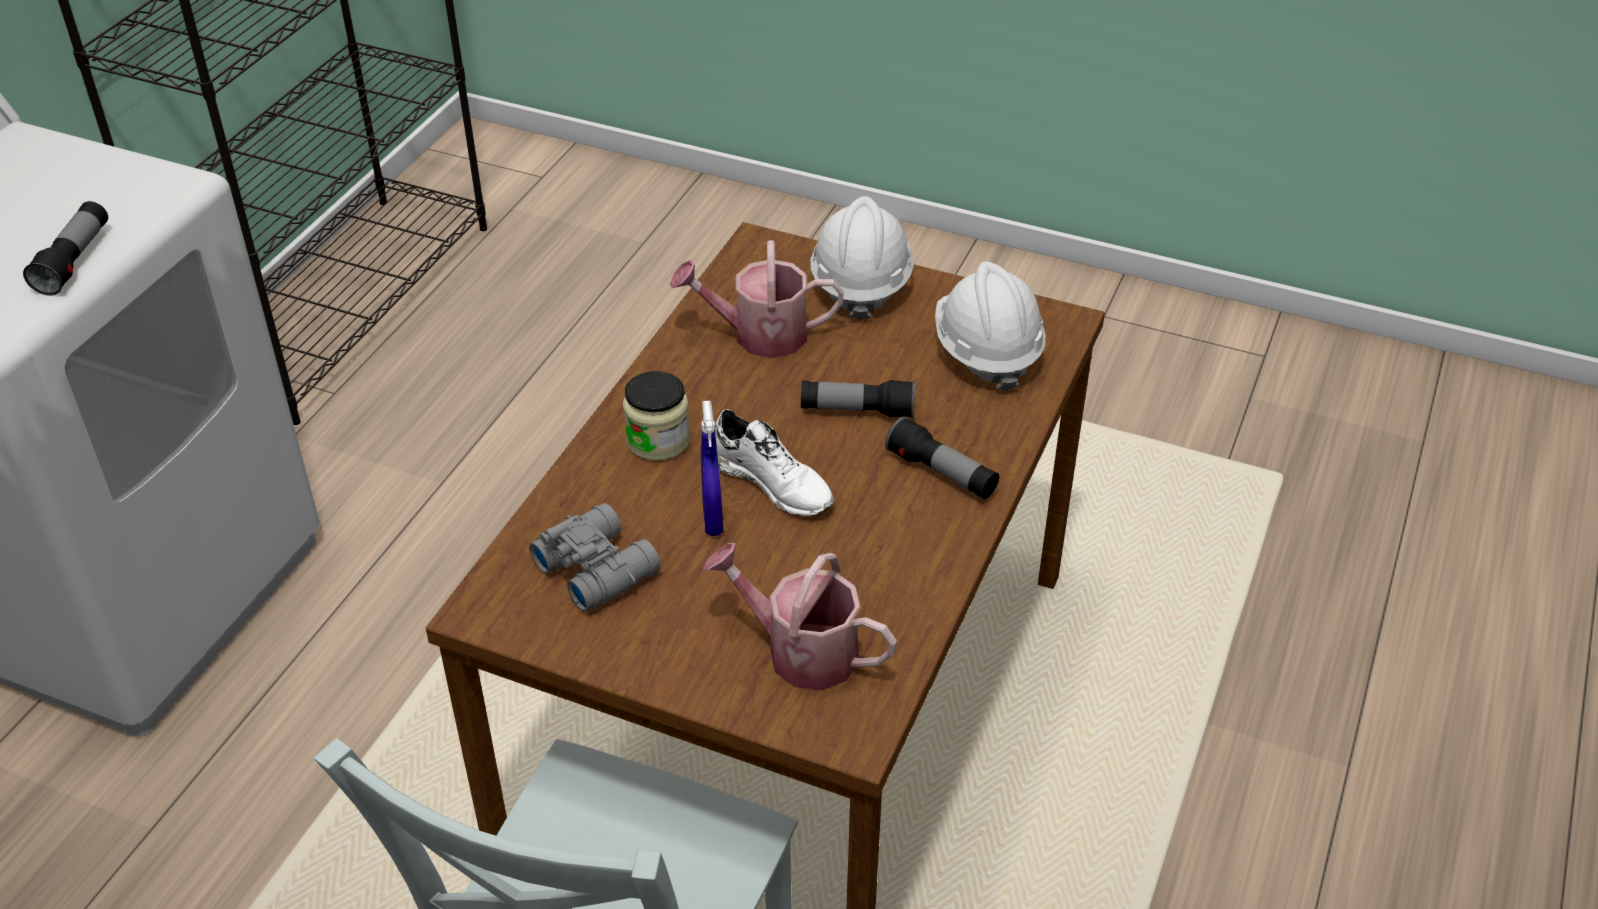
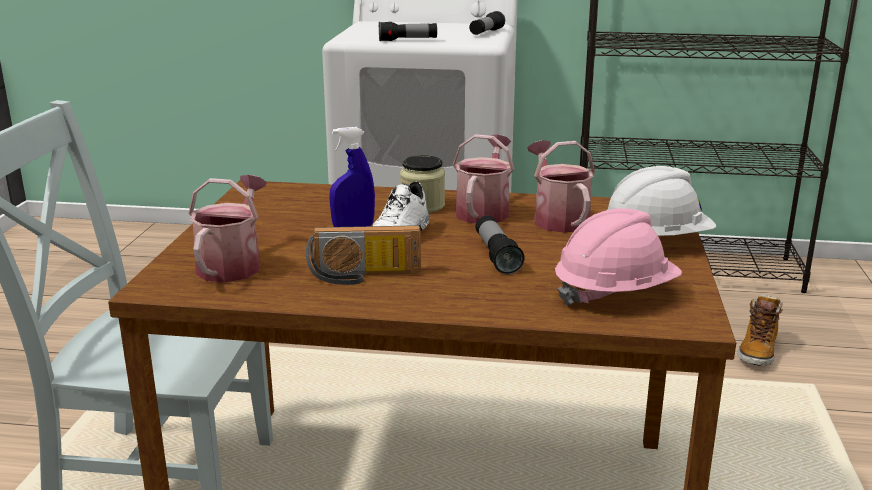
camera: 75 degrees right, 20 degrees down
(597, 566) = (297, 206): grey binoculars -> none
(603, 329) = (757, 351): none -> boot
(703, 388) = (484, 210): none -> watering can
(882, 531) = (364, 276): none -> radio
(941, 473) = (442, 290): flashlight -> flashlight (486, 32)
(986, 352) = (614, 294): white hard hat -> pink hard hat

